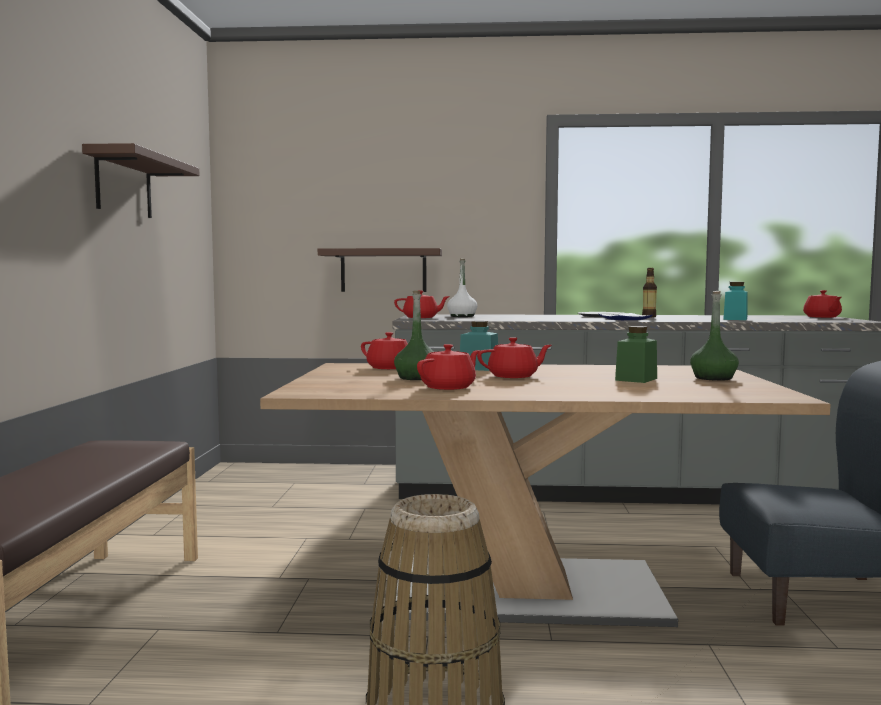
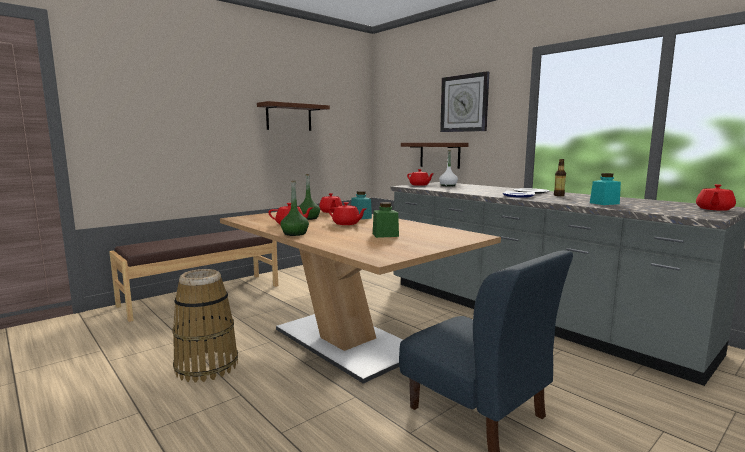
camera: 45 degrees right, 5 degrees up
(431, 186) = (464, 103): none -> wall clock
(713, 378) = (427, 242): green bottle -> green bottle (294, 234)

